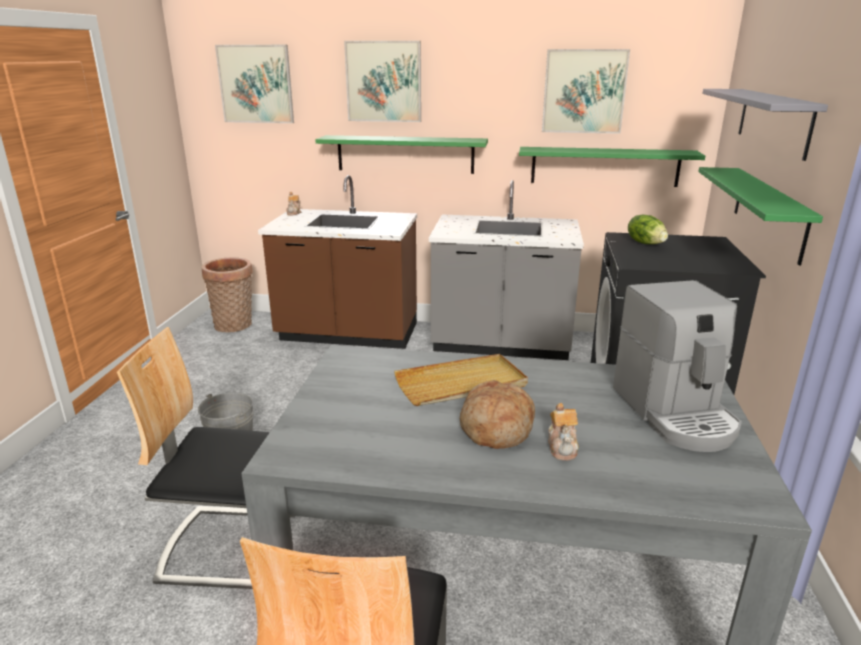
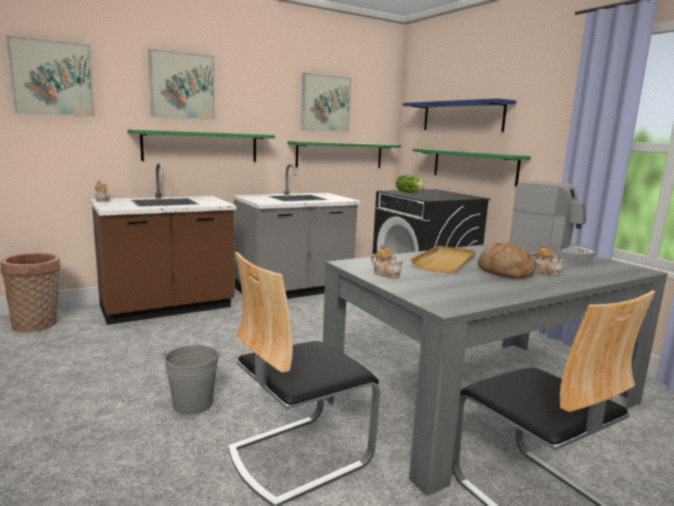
camera: 40 degrees left, 10 degrees down
(342, 384) = (386, 274): none -> teapot
(773, 120) = (462, 116): grey shelf -> blue shelf

